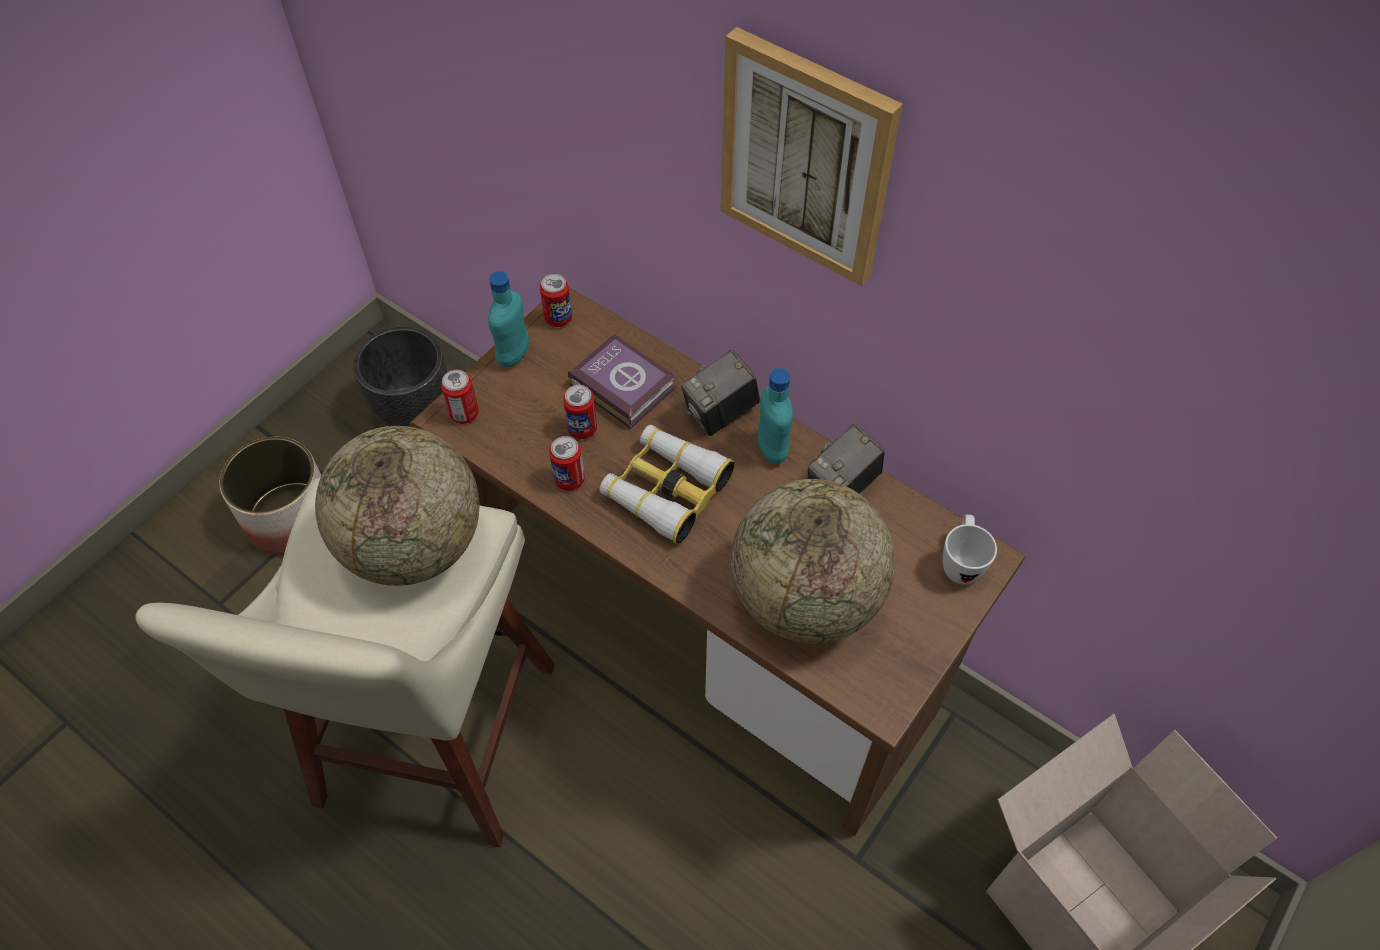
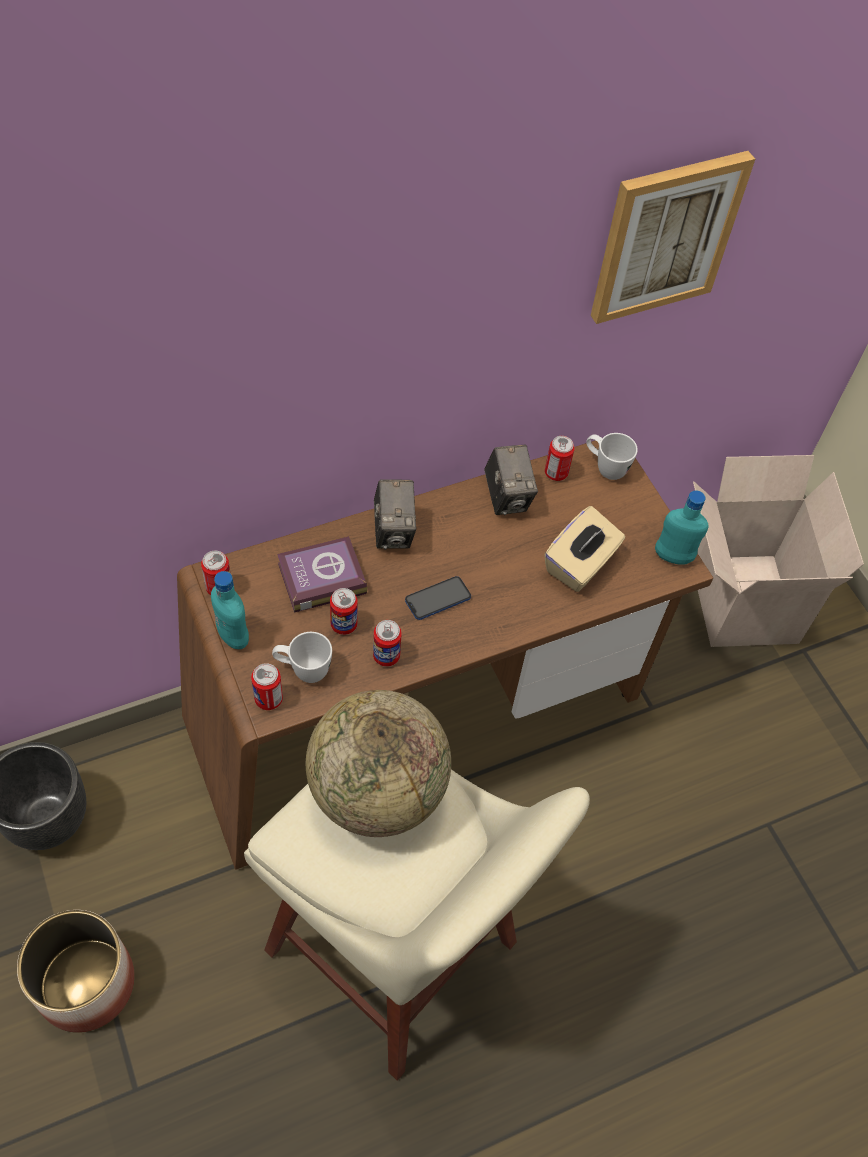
camera: 65 degrees left, 0 degrees up
(511, 423) = (303, 670): none -> white mug
(666, 489) = (437, 599): binoculars -> phone
(772, 449) = (446, 518): turquoise bottle -> turquoise bottle (673, 557)
(805, 598) = (580, 564): globe -> beige tissue box
(807, 158) = (415, 292): picture -> picture (665, 236)
(912, 518) = (556, 473): none -> can

